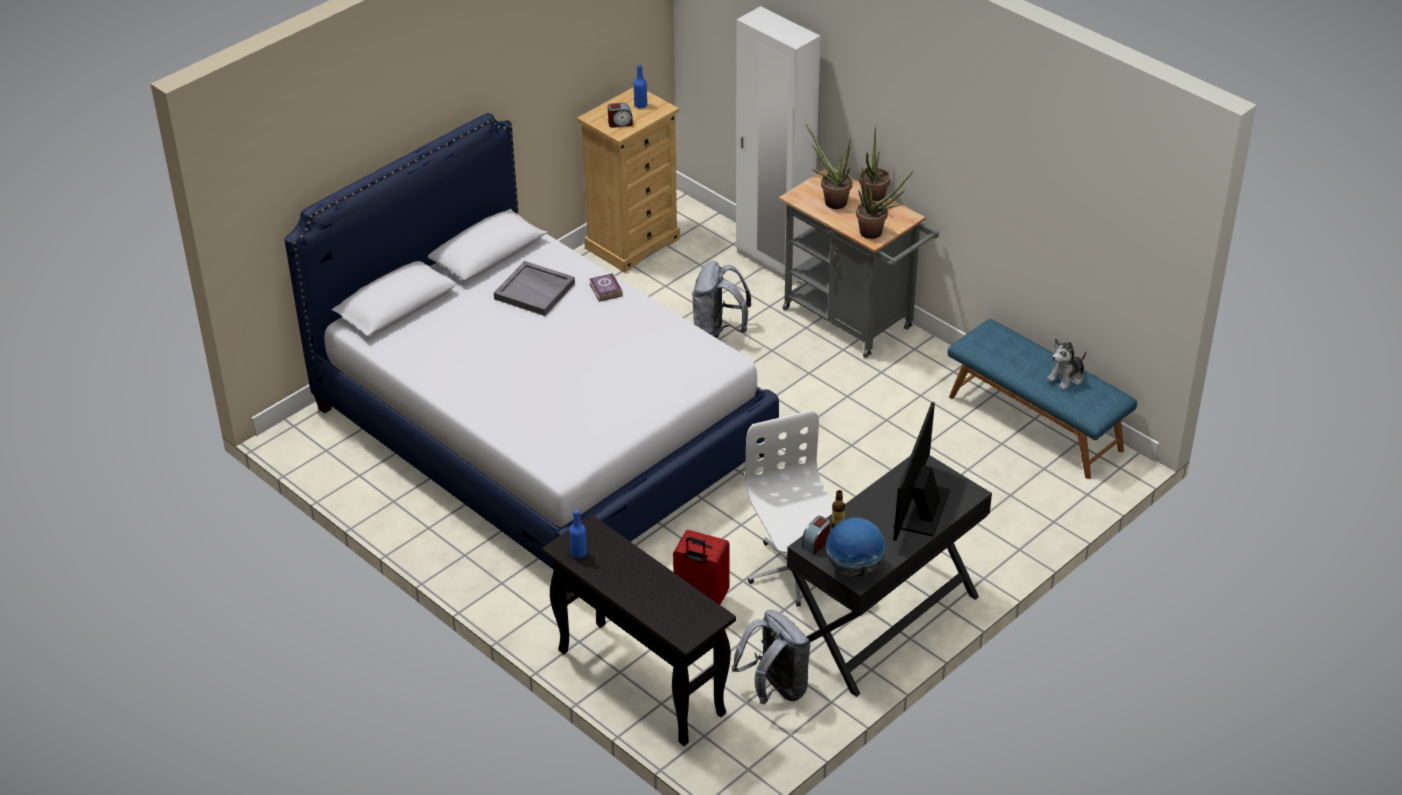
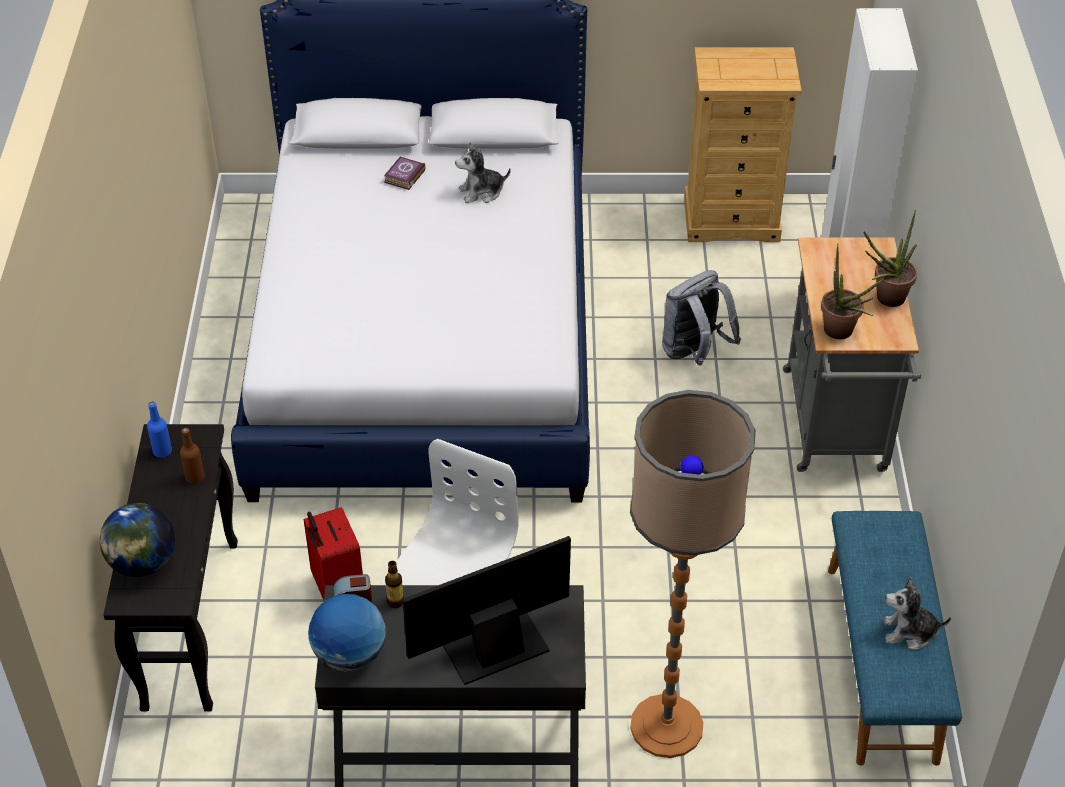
camera: 45 degrees right, 5 degrees up
(535, 291) = (481, 192): grey tray -> plush toy
(605, 290) = (539, 230): book -> book (403, 176)
(620, 123) = (725, 74): alarm clock -> none
(621, 552) = (195, 477): none -> brown bottle
(640, 105) = (768, 68): blue bottle -> none
(665, 613) = (142, 563): none -> globe
(775, 689) = (281, 725): grey backpack -> none
(831, 201) = (844, 273): potted plant -> none
(975, 531) = (666, 726): none -> floor lamp

